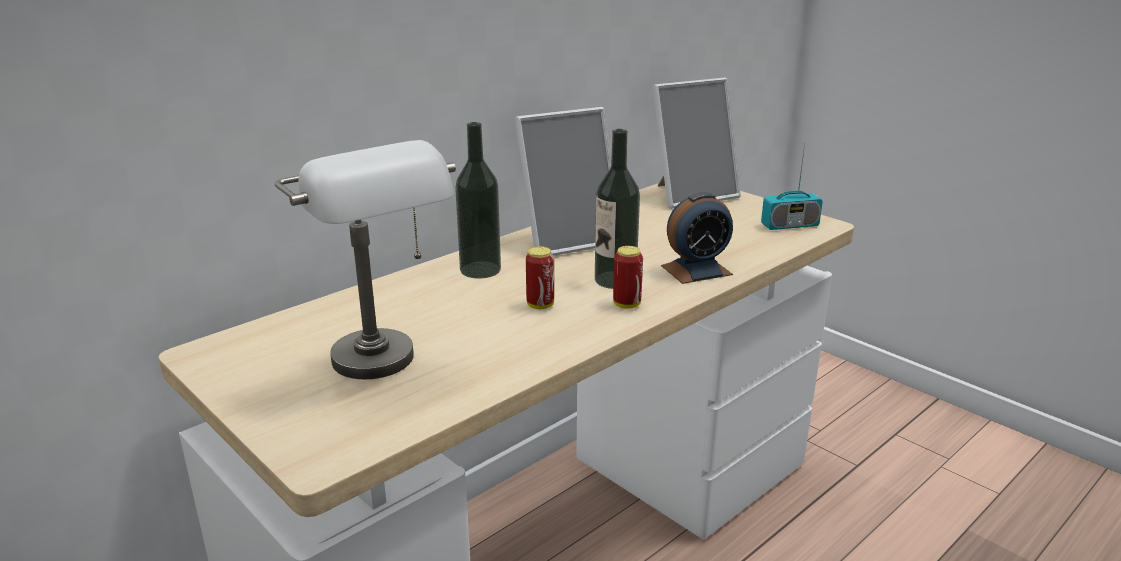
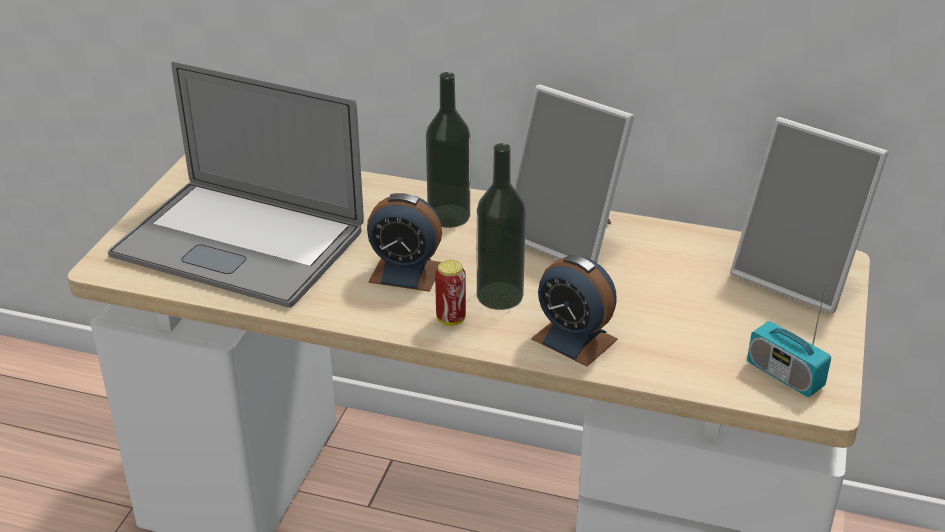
camera: 60 degrees right, 10 degrees up
(388, 369) = (239, 243): grey table lamp -> laptop
(540, 305) = (406, 272): can -> alarm clock

